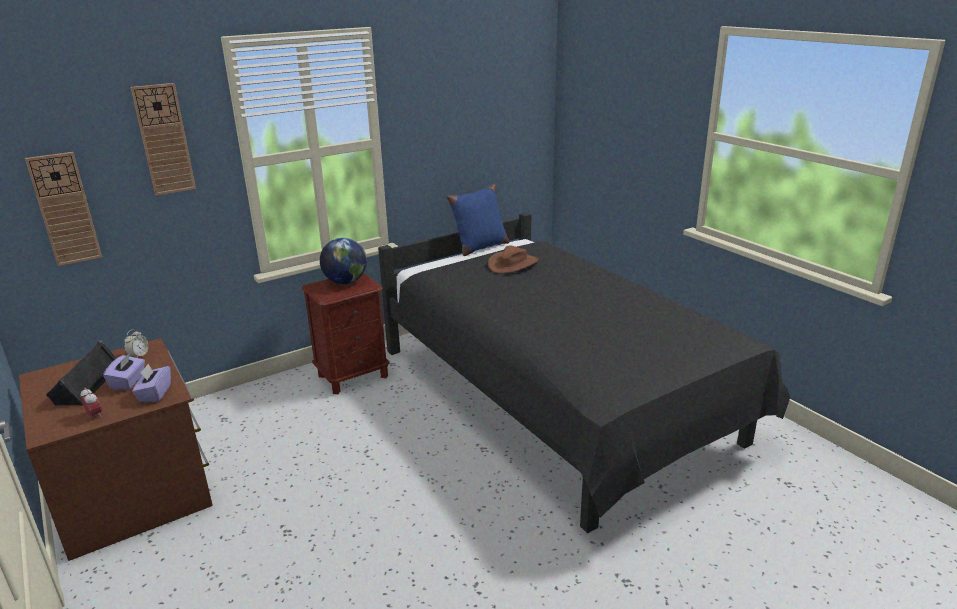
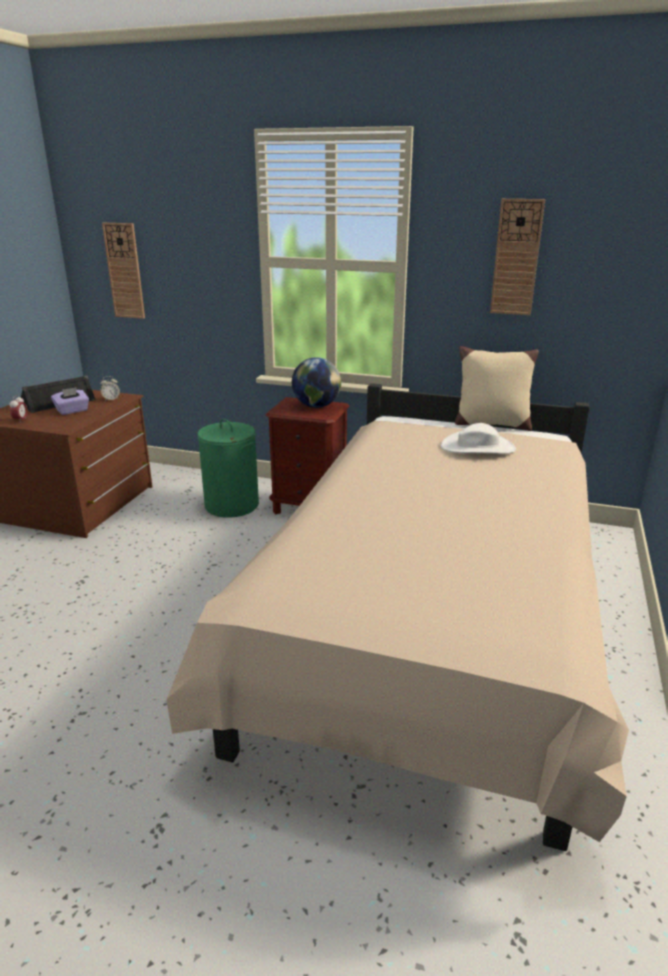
camera: 50 degrees right, 0 degrees up
(155, 394) = (64, 423): purple tissue box -> none
(164, 139) = (198, 225): wall clock -> wall clock (516, 258)
(289, 407) = (232, 505): none -> green laundry basket
(480, 247) = (491, 424): blue pillow -> beige pillow
(513, 264) = (478, 447): brown hat -> white hat
(557, 399) = (429, 630): black bed -> beige bed

